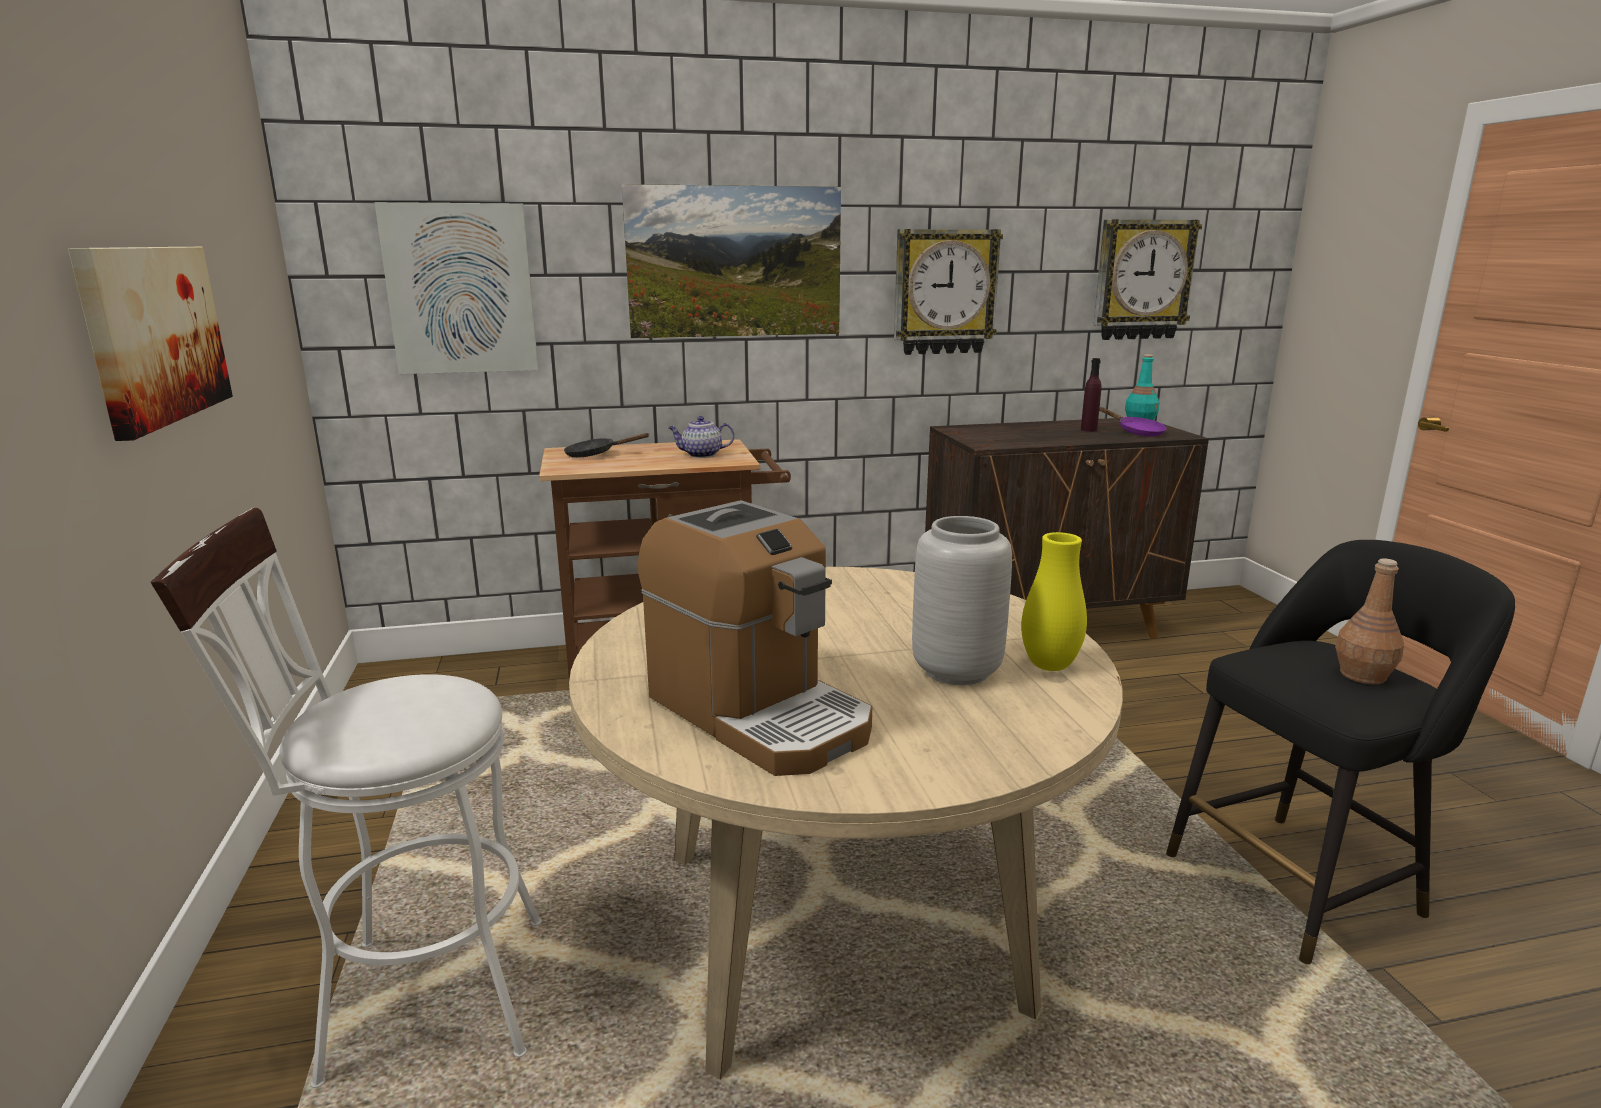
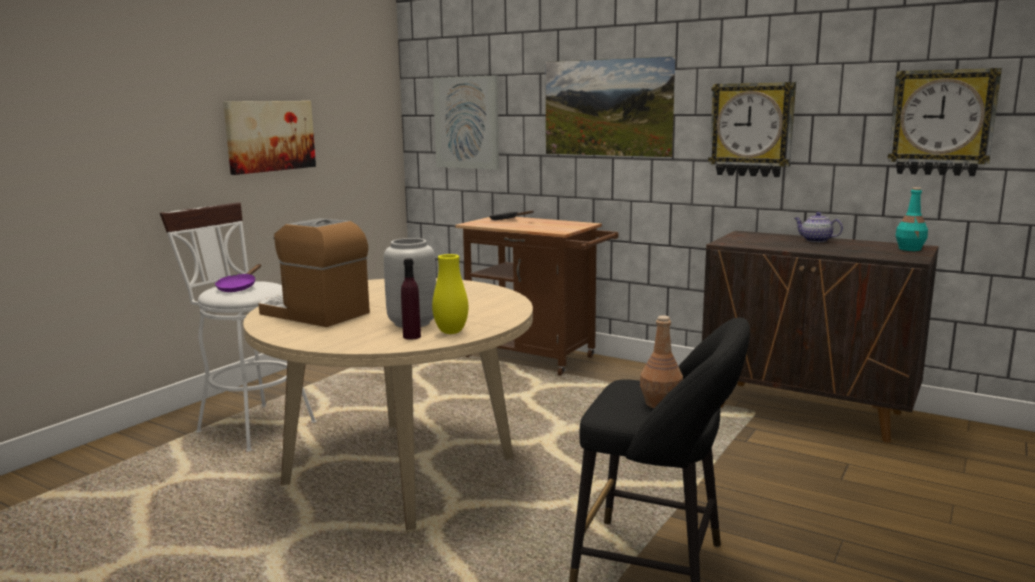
camera: 45 degrees right, 5 degrees down
(701, 455) = (552, 227): teapot -> teapot (815, 240)
(758, 713) = (314, 313): coffee machine -> coffee machine turned 120 degrees clockwise
(1088, 430) = (844, 246): purple bottle -> purple bottle (412, 336)
(1136, 432) = (878, 252): purple frying pan -> purple frying pan (238, 287)

